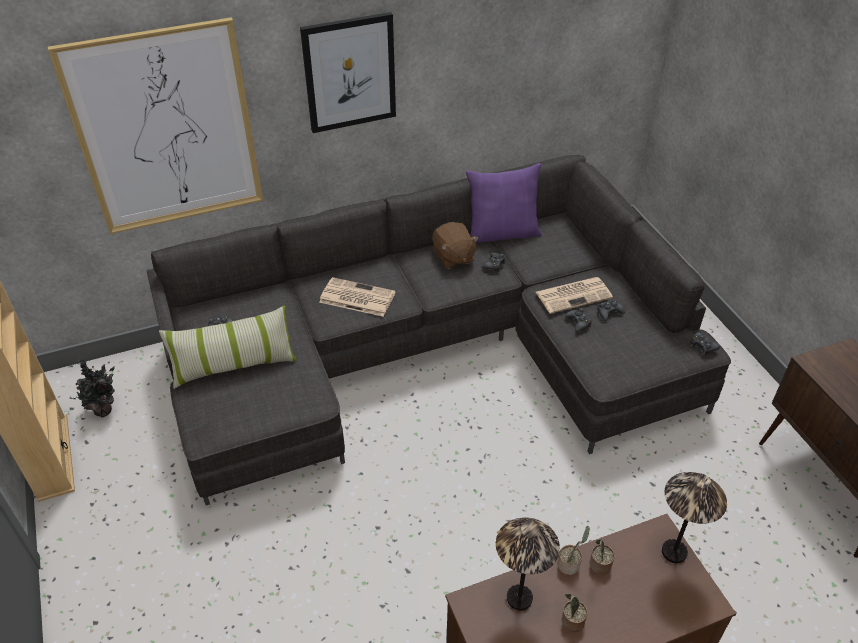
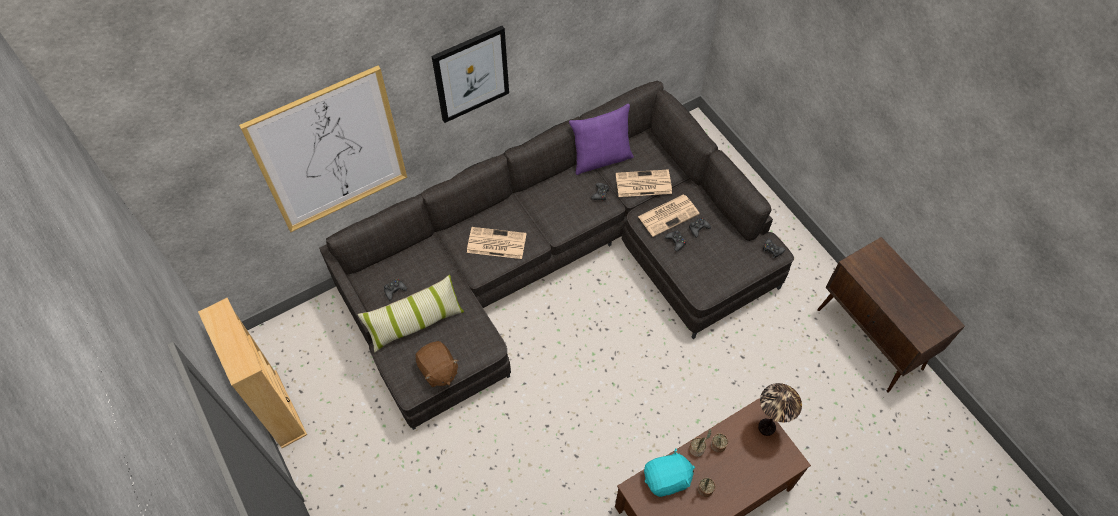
camera: 10 degrees left, 15 degrees up
(104, 409) = (304, 360): potted plant -> none
(453, 257) = (565, 190): brown plush toy -> brown plush toy (438, 370)
(518, 598) = (667, 479): table lamp -> turquoise plush toy
(547, 262) = (642, 184): none -> newspaper

